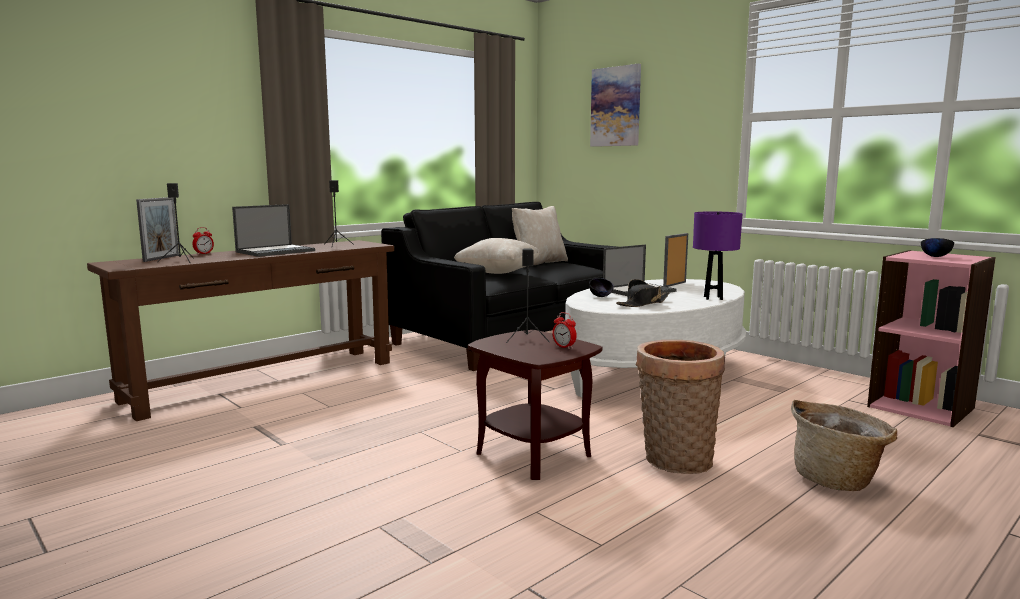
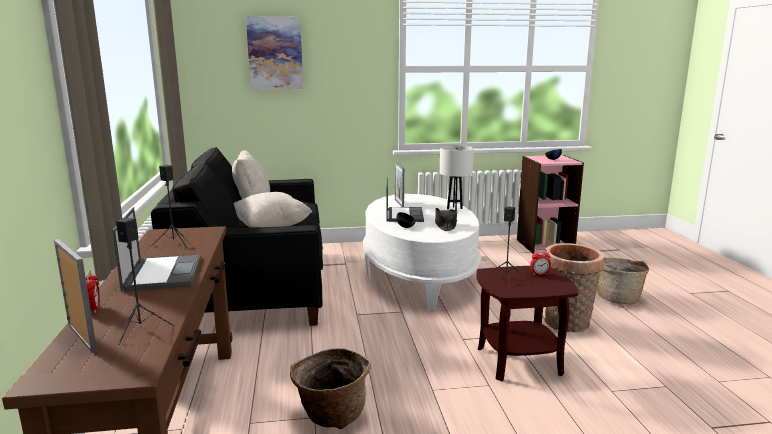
camera: 55 degrees left, 5 degrees up
(337, 410) = (331, 415): none -> basket
(713, 298) = (454, 208): purple table lamp -> white table lamp

